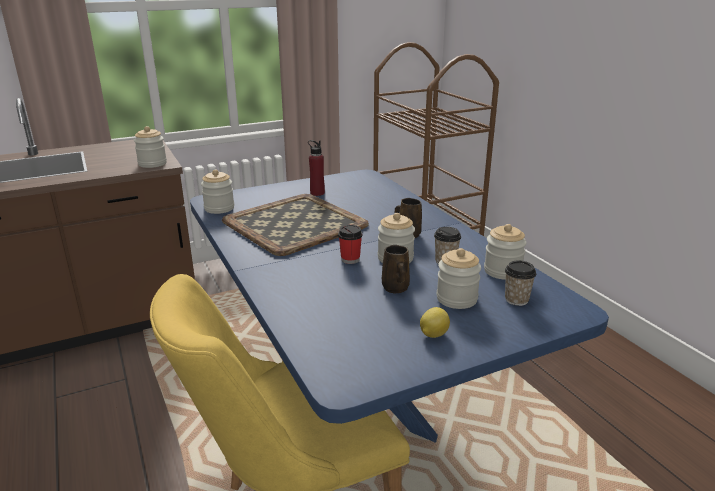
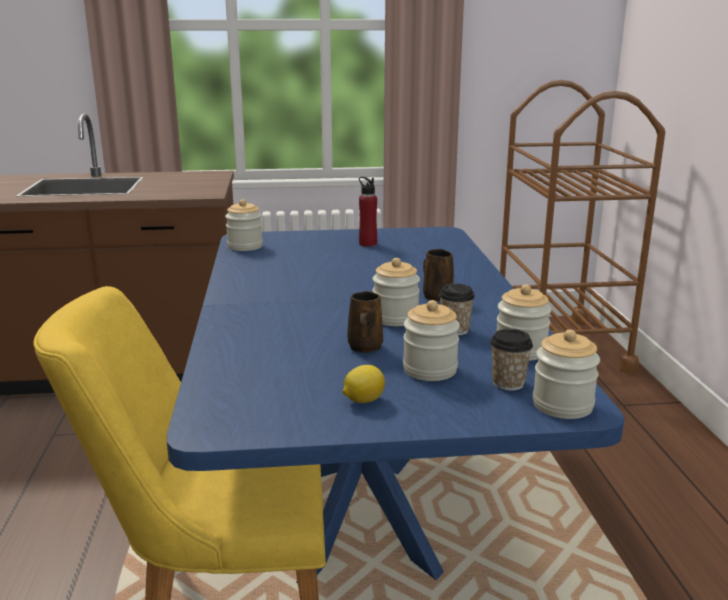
camera: 20 degrees right, 5 degrees down
(152, 164) = (197, 193): jar -> jar (562, 405)
(296, 224) = (313, 270): tray -> none
(350, 259) = (340, 312): cup -> none

